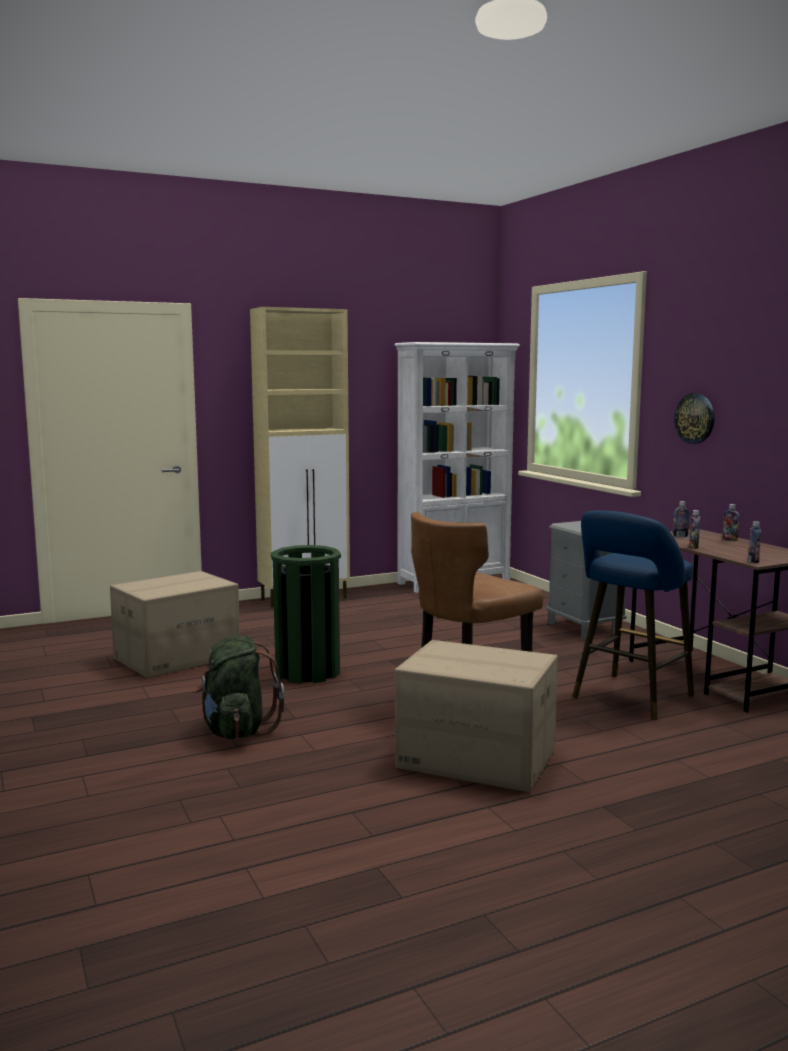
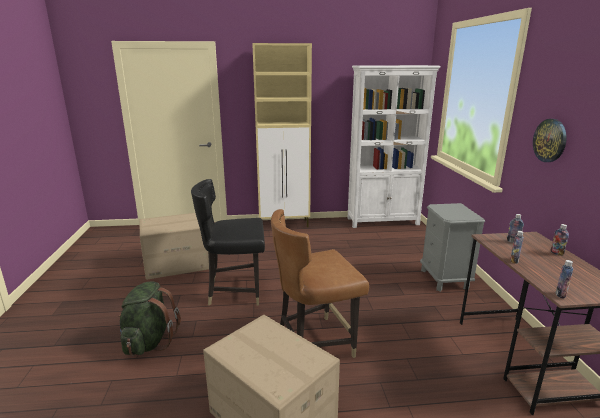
camera: 20 degrees right, 10 degrees up
(307, 672) = (235, 291): green trash can -> black chair
(629, 698) = (435, 370): blue stool -> none

